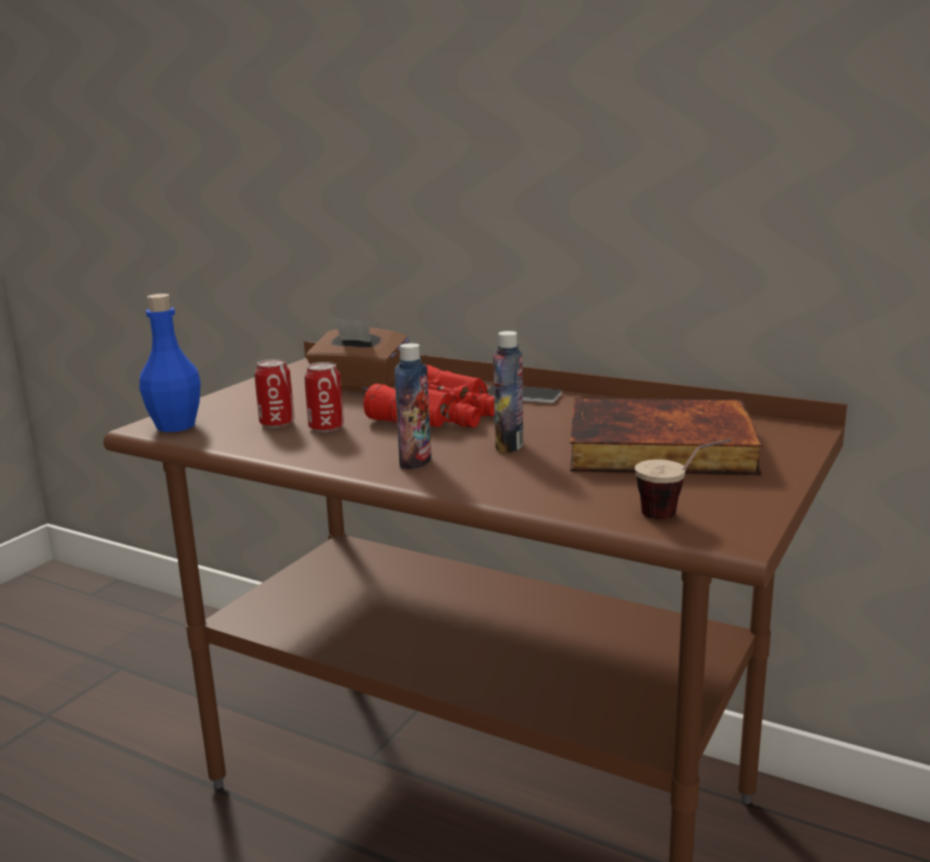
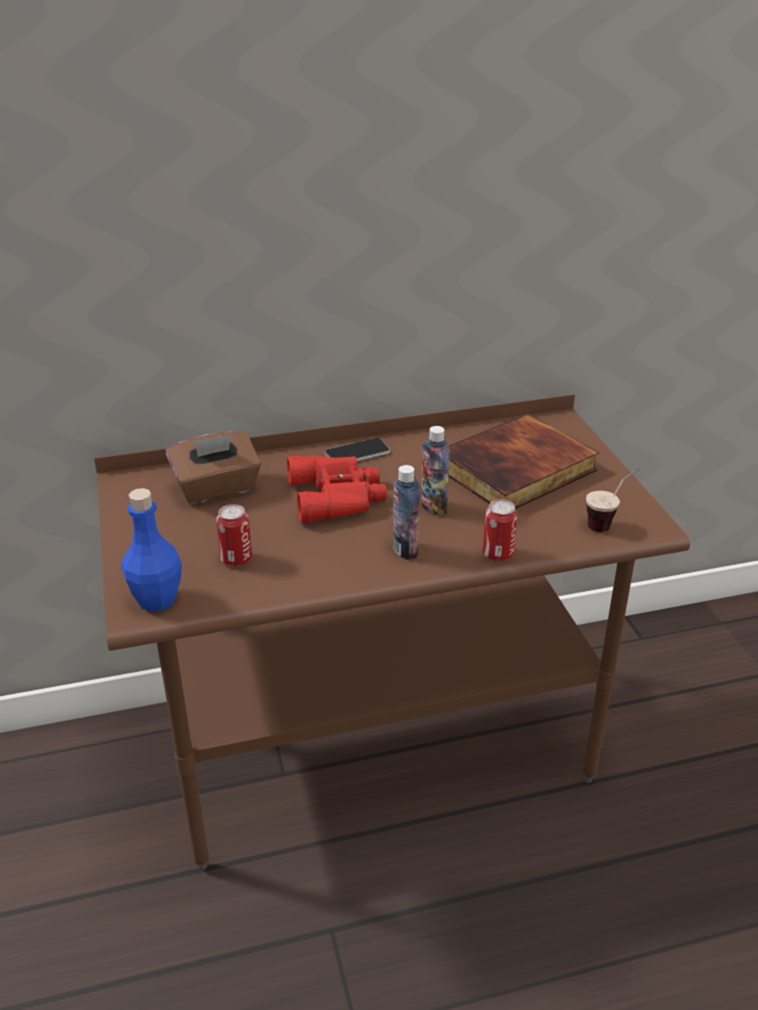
camera: 45 degrees left, 15 degrees up
(326, 428) = (283, 546): can -> can (498, 554)

